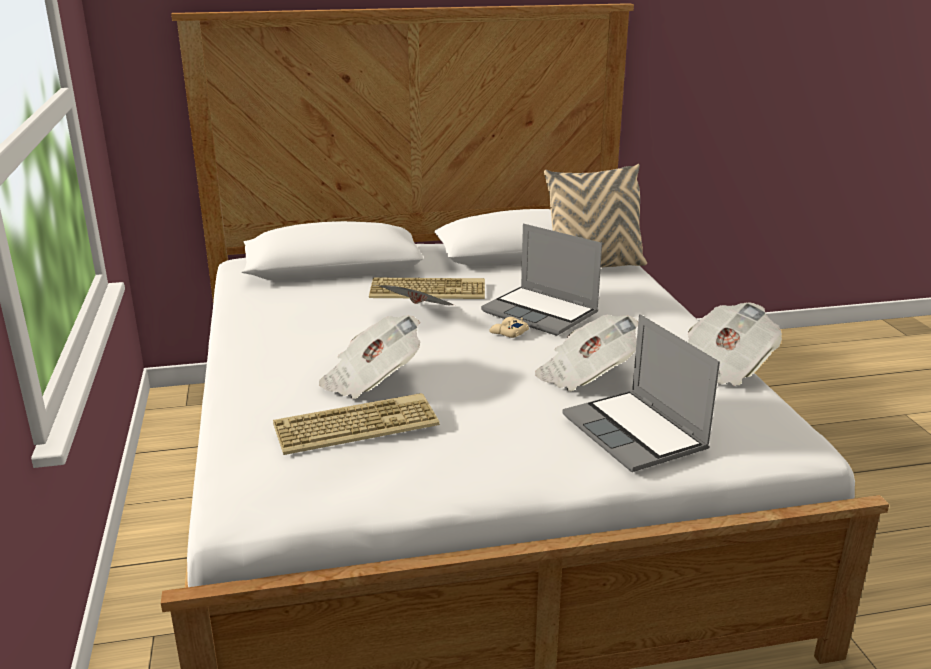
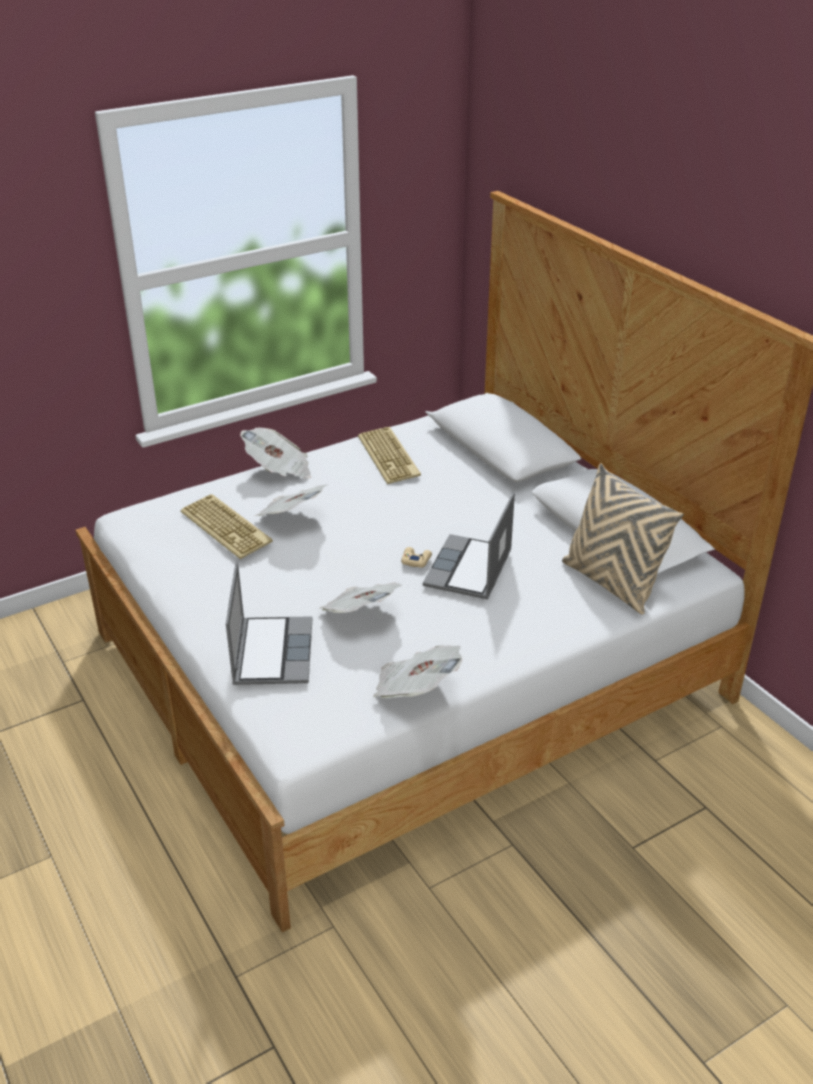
camera: 70 degrees right, 10 degrees up
(419, 317) = (424, 512): newspaper -> newspaper (279, 470)
(429, 290) = (483, 504): keyboard -> keyboard (390, 456)
(636, 433) = (271, 652): laptop -> laptop turned 135 degrees clockwise

